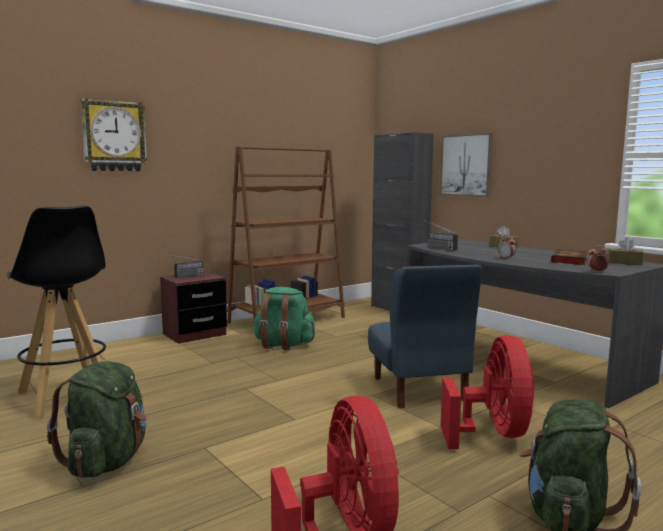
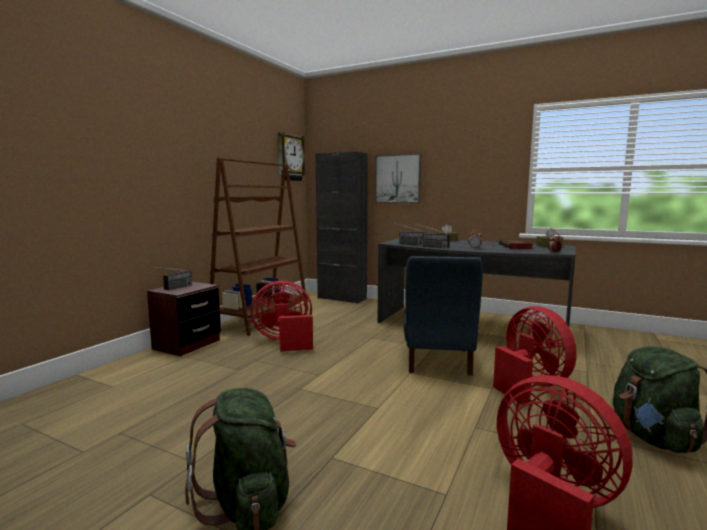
camera: 25 degrees left, 0 degrees up
(66, 397) = (111, 439): black stool -> none
(114, 136) = (92, 141): wall clock -> wall clock (290, 157)
(283, 345) = (285, 342): green backpack -> red fan
(419, 389) = (437, 360): blue chair -> blue chair turned 45 degrees clockwise
(453, 252) = (428, 246): none -> radio

